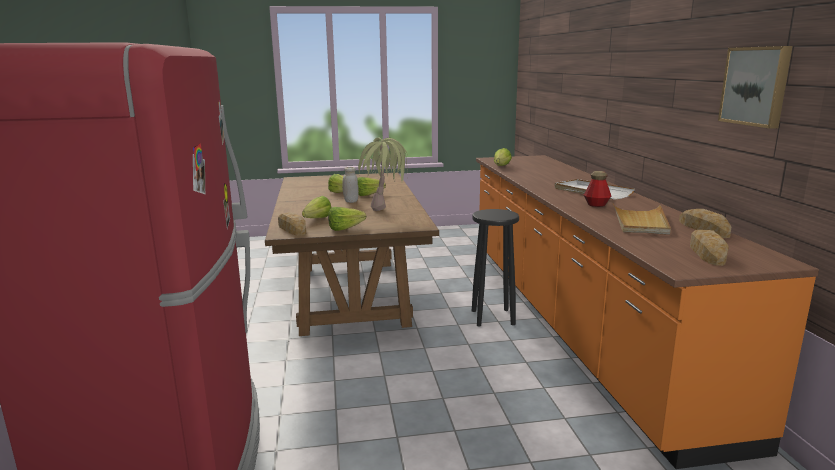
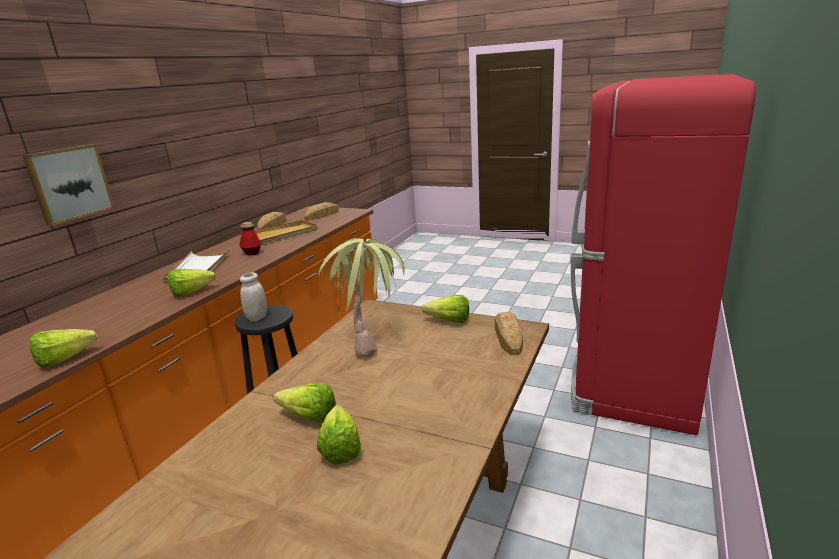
camera: 145 degrees left, 5 degrees up
(315, 220) = (468, 350): lettuce -> lettuce (195, 292)
(351, 201) = (366, 398): white jar -> white jar (257, 317)
(756, 86) = (242, 131): picture -> picture (69, 183)

